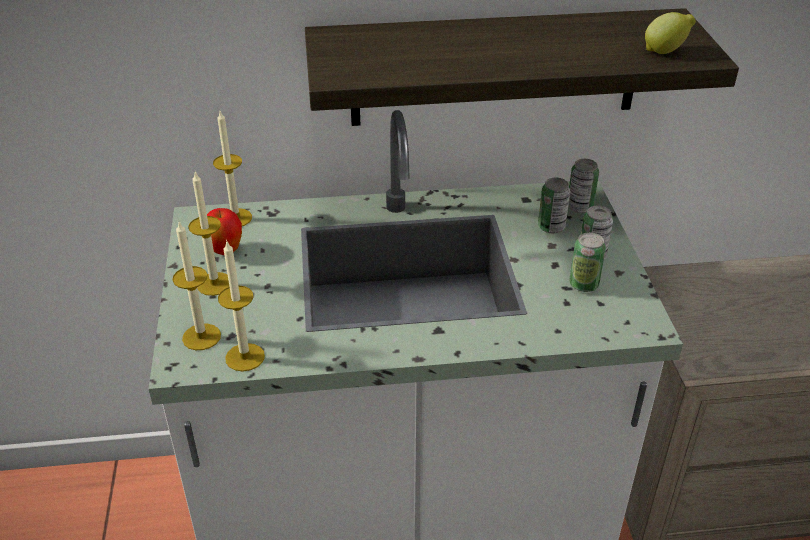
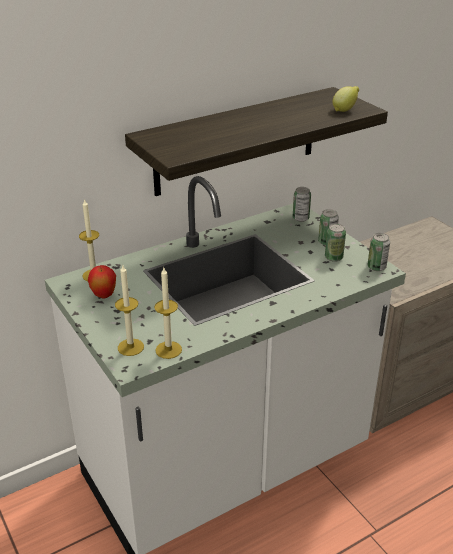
camera: 25 degrees left, 5 degrees down
(214, 284) = (113, 316): candle -> none
(551, 227) = (293, 232): can -> can (376, 267)

